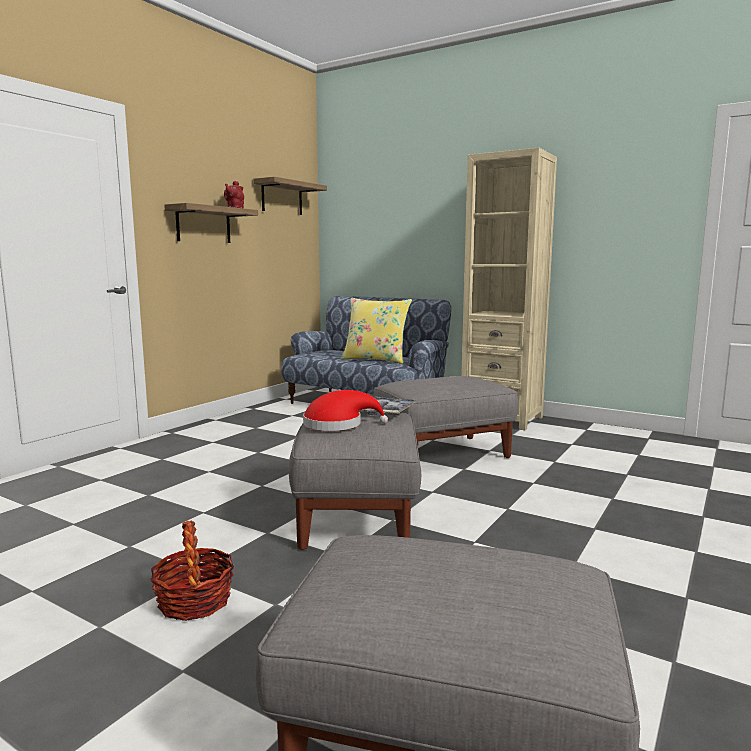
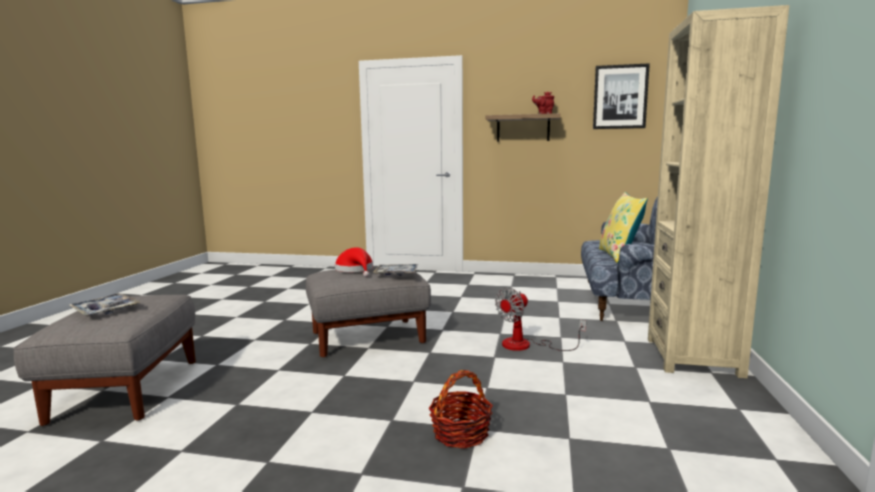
camera: 70 degrees right, 0 degrees up
(194, 601) = (256, 325): basket -> basket (461, 433)
(282, 198) = (620, 97): shelf -> picture
(444, 453) = (527, 345): grey ottoman -> fan
(465, 591) = (105, 310): none -> tray

